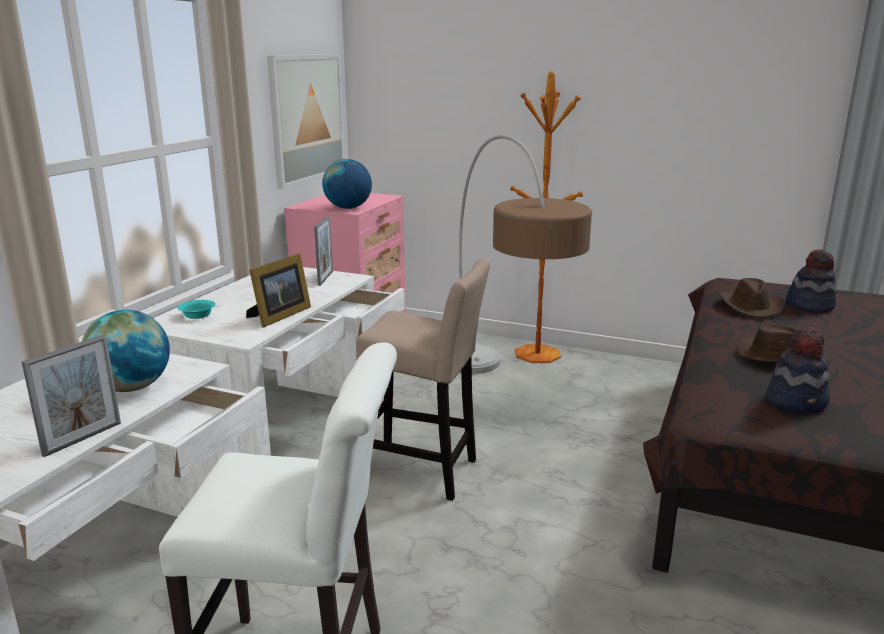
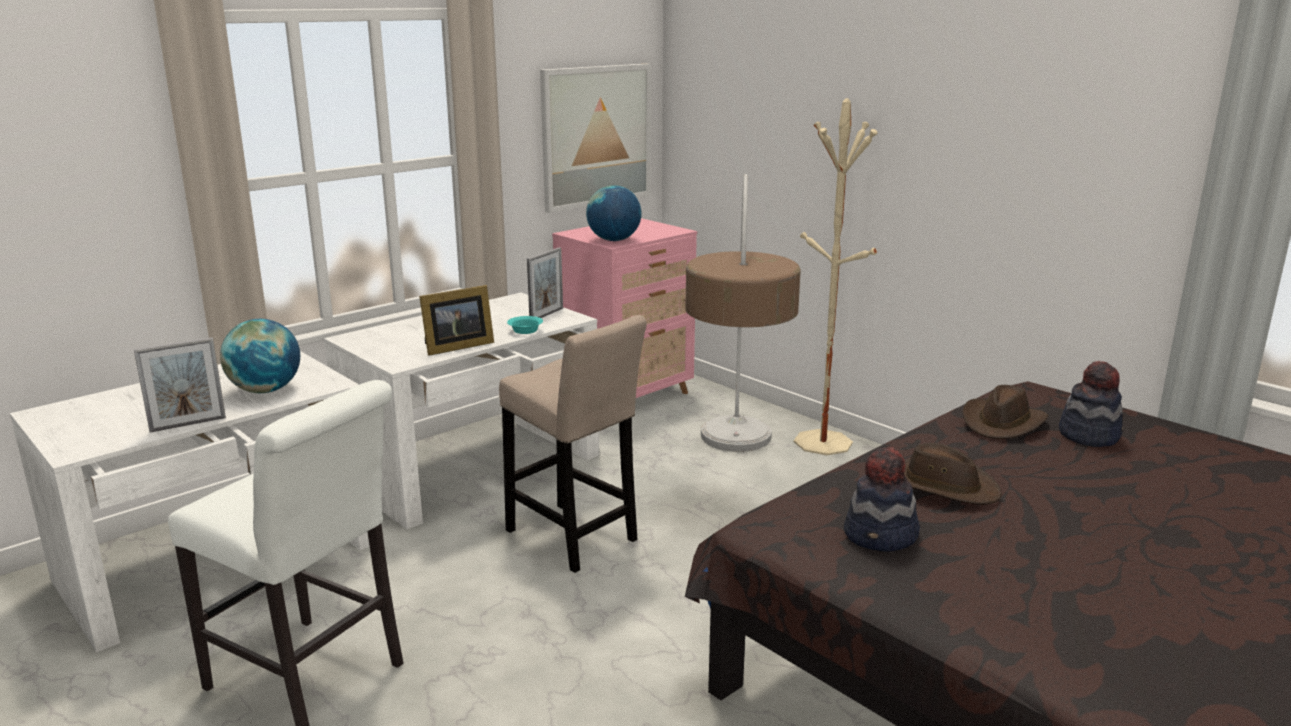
camera: 25 degrees right, 0 degrees up
(197, 315) = (388, 335): turquoise bowl -> turquoise bowl (524, 331)
(537, 354) = (823, 442): orange clothes rack -> beige clothes rack

